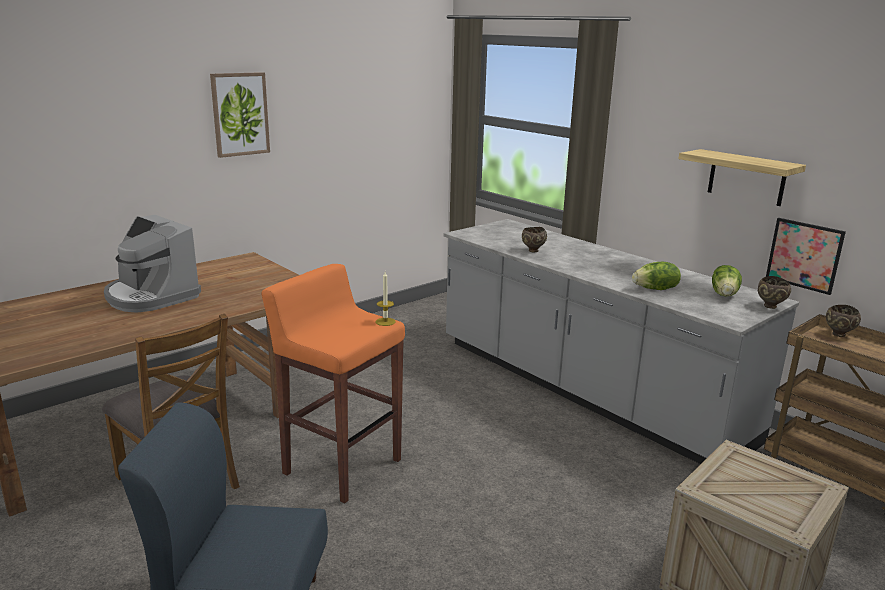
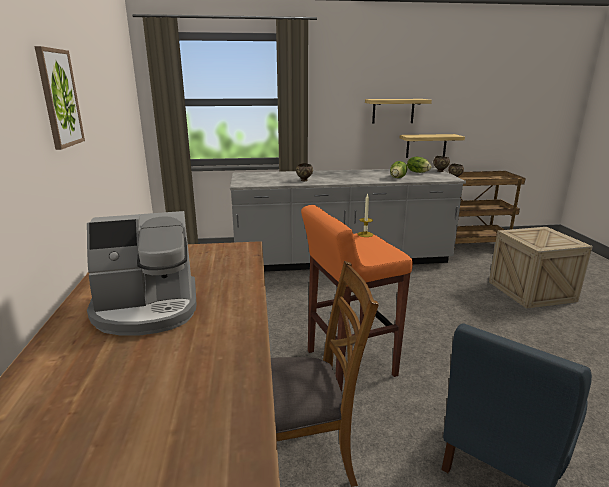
camera: 55 degrees left, 0 degrees up
(804, 255) = (426, 145): picture -> shelf

